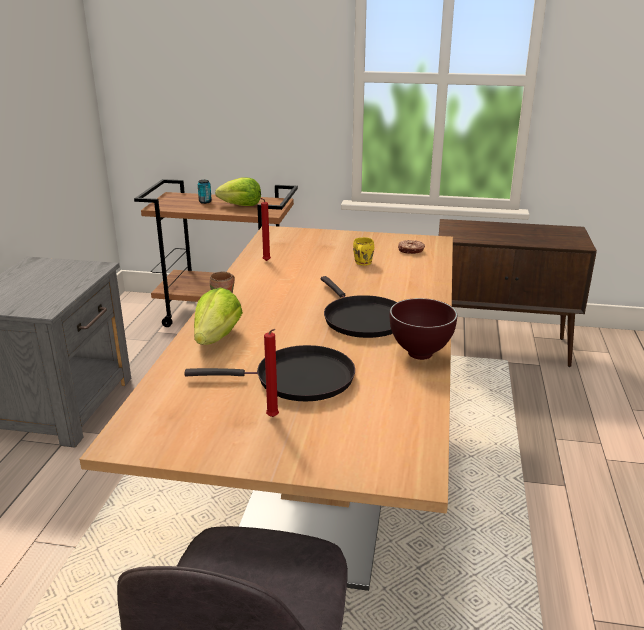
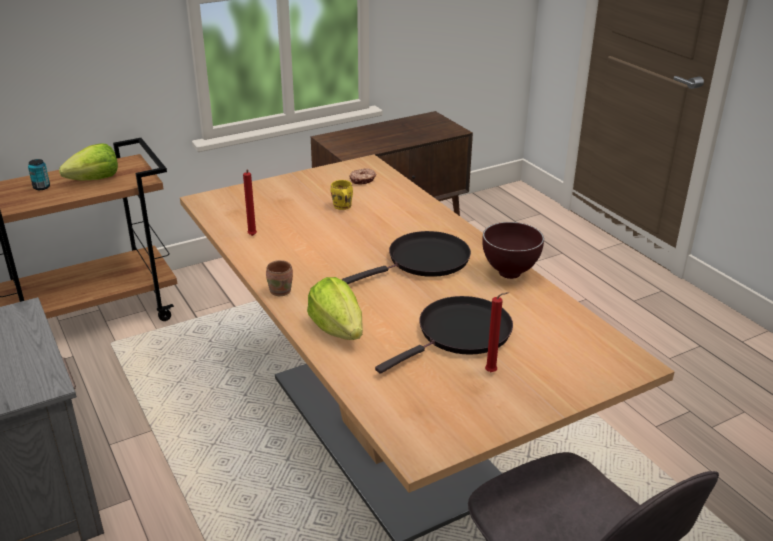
camera: 40 degrees left, 5 degrees up
(361, 319) = (424, 261): black frying pan -> black frying pan turned 60 degrees counterclockwise

